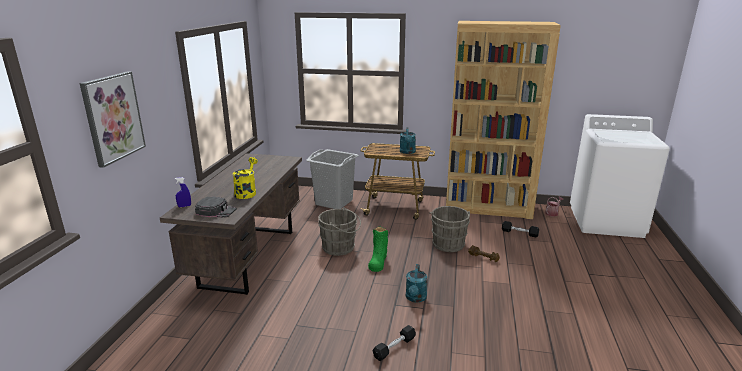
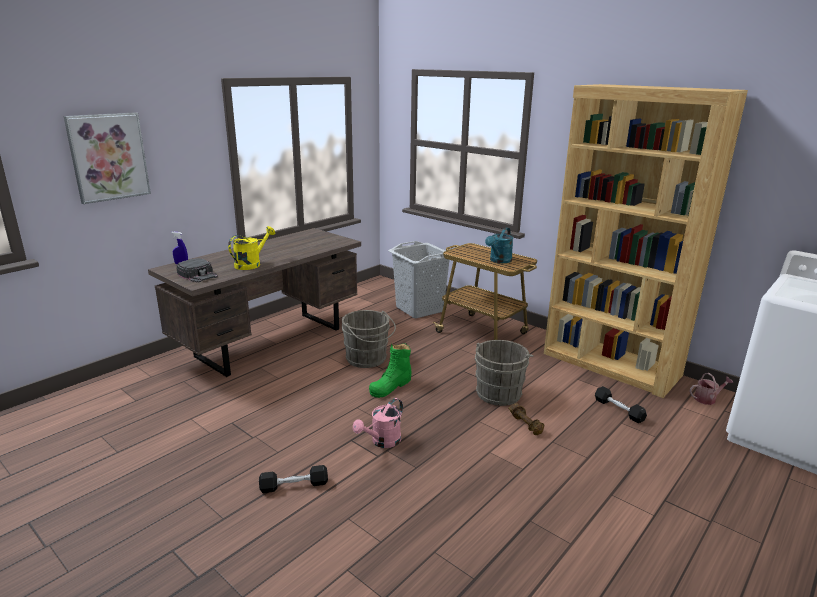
camera: 30 degrees right, 0 degrees up
(415, 298) = (382, 442): turquoise watering can -> pink watering can

